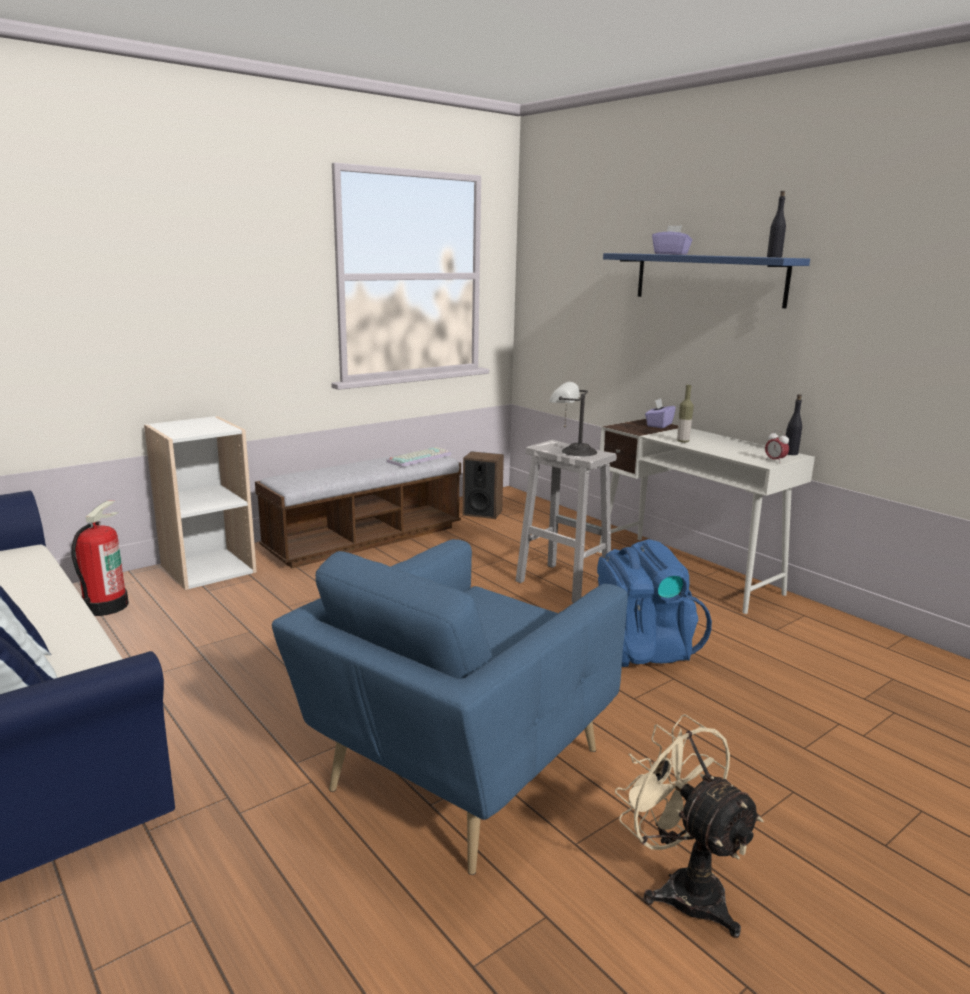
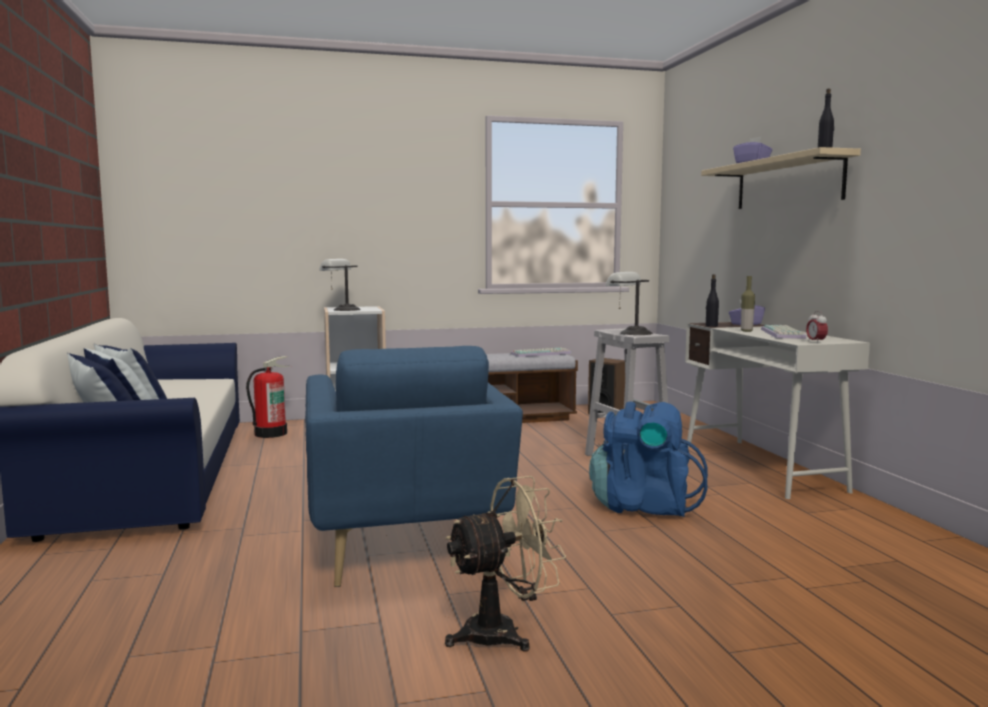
camera: 25 degrees right, 10 degrees down
(182, 430) = (342, 309): none -> table lamp
(457, 775) = (404, 545): blue armchair -> blue armchair turned 75 degrees counterclockwise
(682, 887) = (503, 632): beige fan -> beige fan turned 75 degrees clockwise
(708, 279) = (787, 183): blue shelf -> beige shelf
(723, 445) = (784, 334): none -> keyboard
(790, 453) = (846, 340): black bottle -> black bottle (711, 326)

